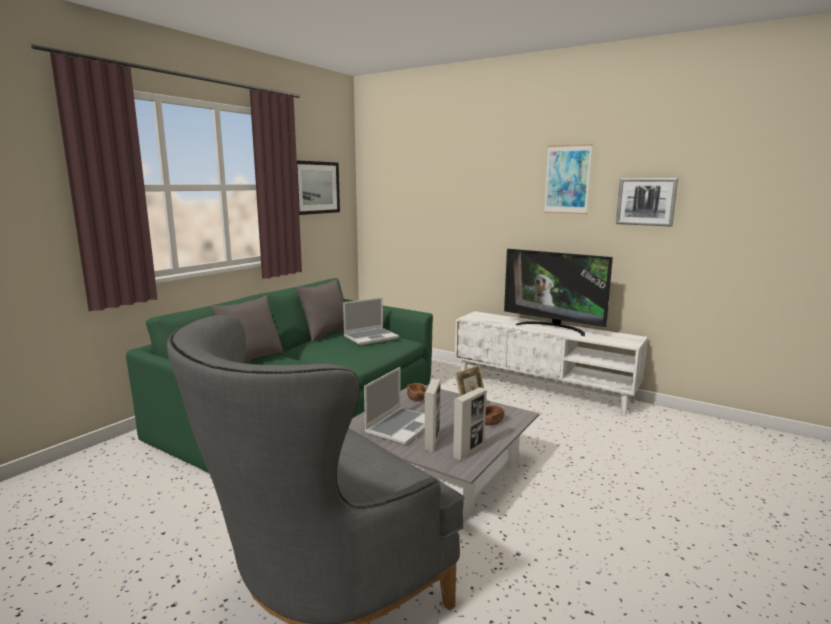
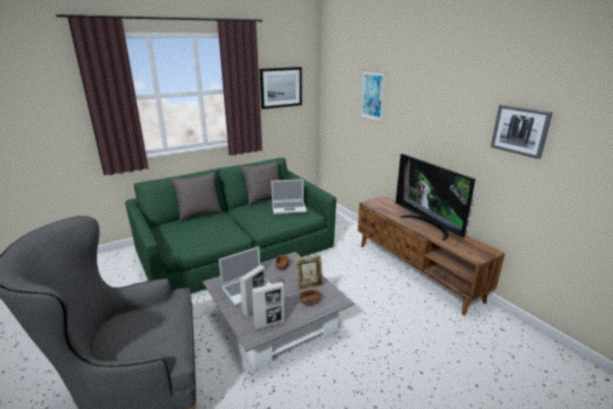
camera: 25 degrees right, 10 degrees up
(543, 389) = (416, 271): white tv stand -> brown tv stand
(567, 179) = (457, 99): picture -> picture (372, 95)

